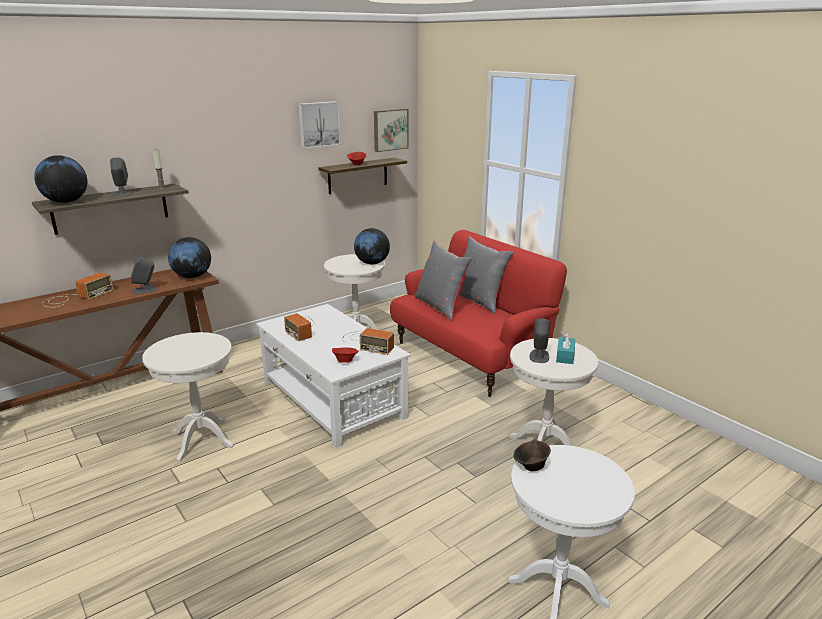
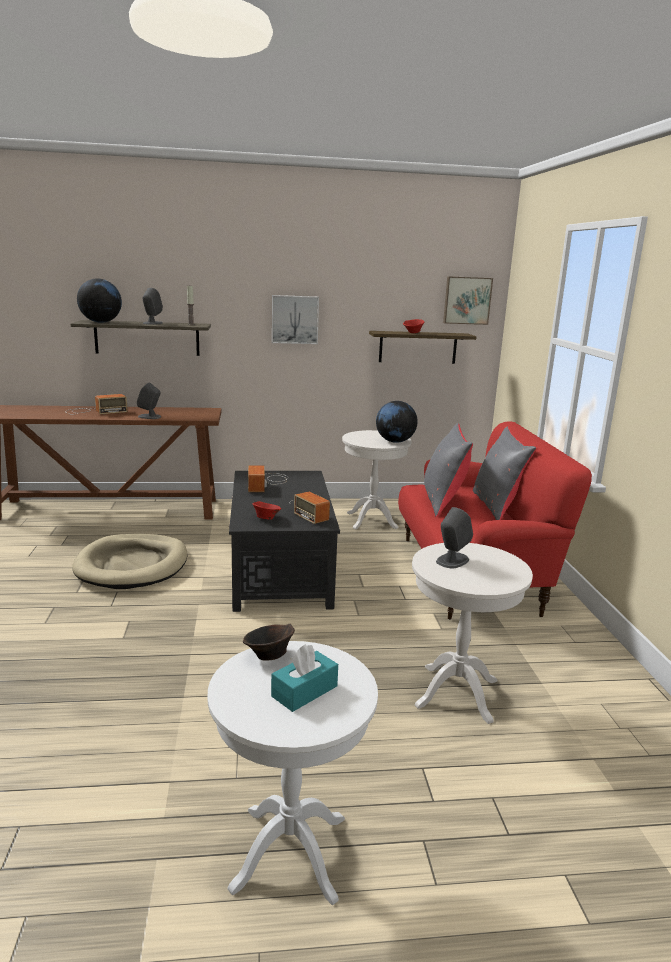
camera: 30 degrees right, 5 degrees down
(192, 276) = (201, 415): globe -> none
(202, 439) = (132, 565): white side table -> beige dog bed
(318, 124) = (375, 283): picture -> picture (295, 319)
(333, 399) = (280, 569): white coffee table -> black coffee table
(565, 356) = (486, 569): turquoise tissue box -> turquoise tissue box (304, 691)

